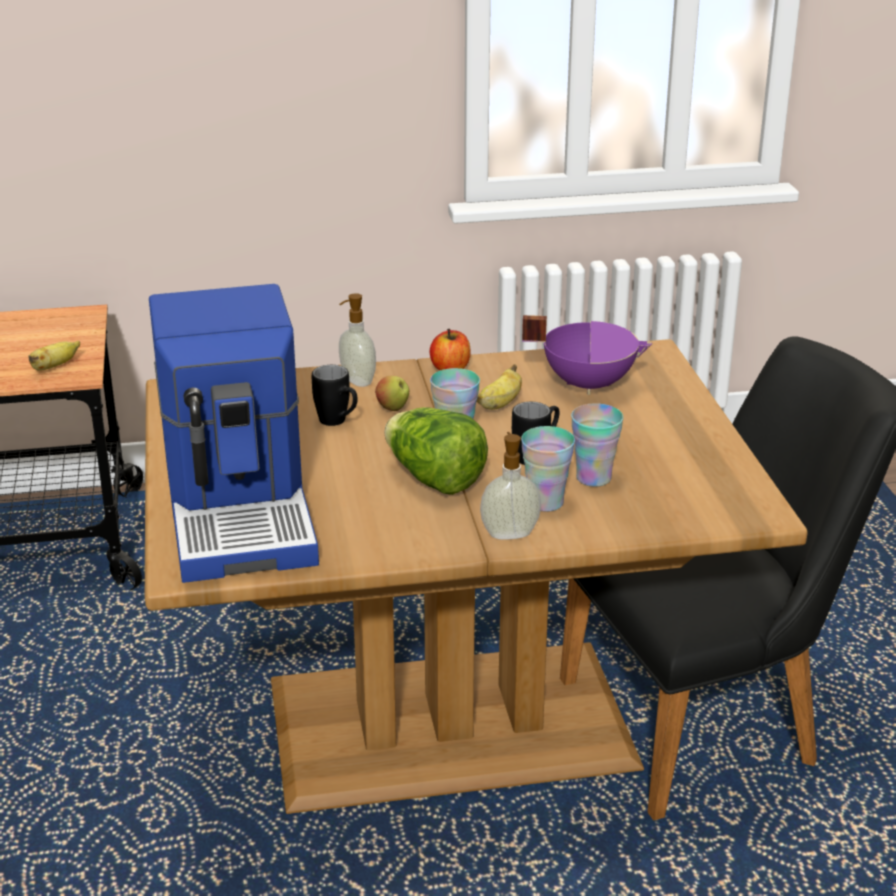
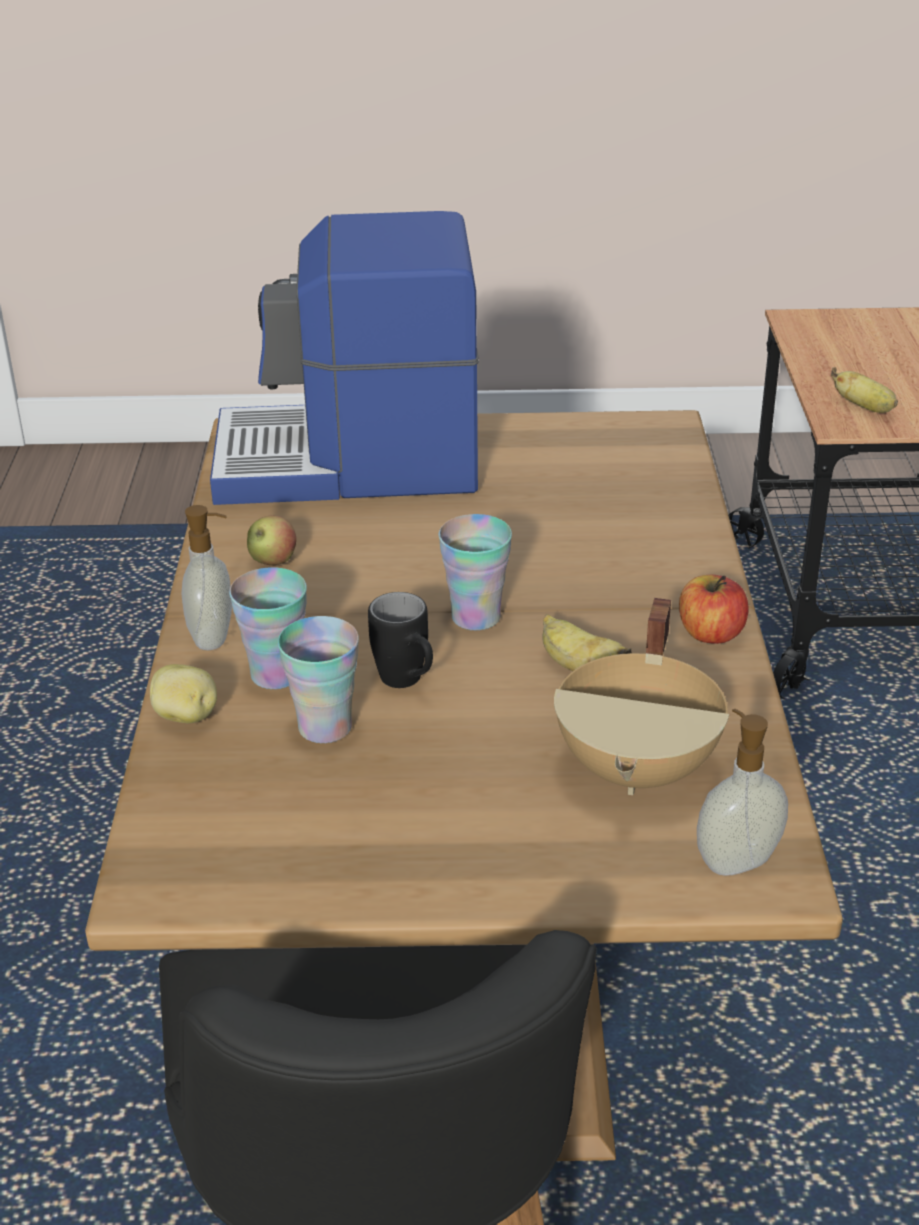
camera: 100 degrees right, 5 degrees up
(338, 423) = (548, 531): black mug -> none
(356, 381) = (672, 550): soap dispenser -> soap dispenser (736, 860)
(393, 408) = (582, 574): apple -> apple (272, 561)
(434, 479) = (372, 592): lettuce -> none
(588, 383) = (640, 769): purple cooking pot -> beige cooking pot
(605, 529) = (186, 717): none -> potato

